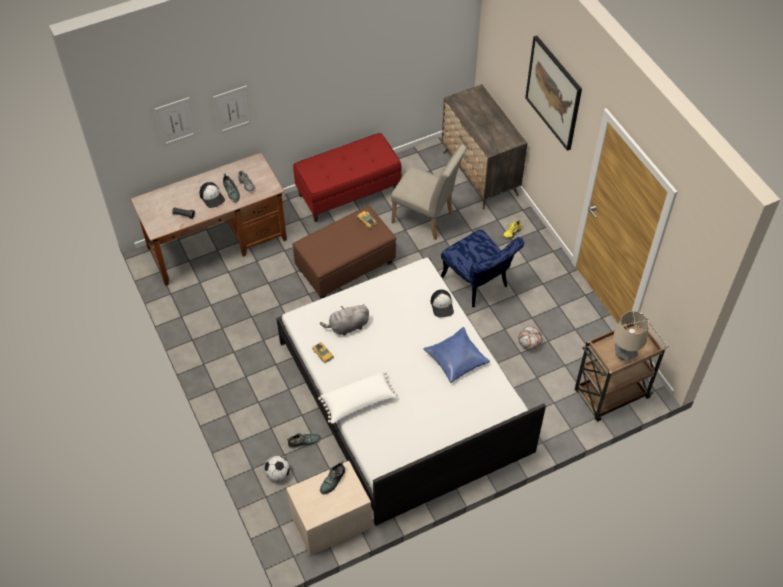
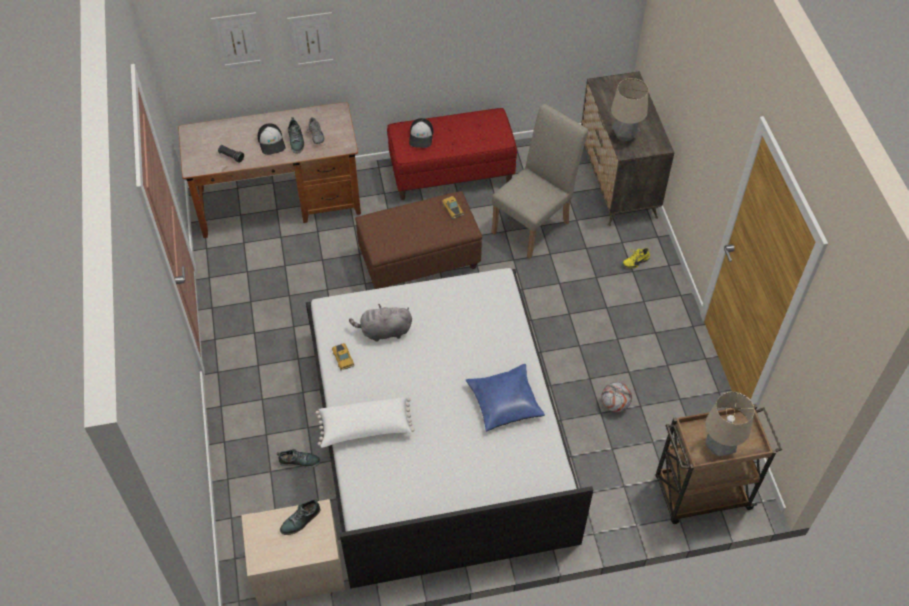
camera: 15 degrees right, 0 degrees up
(278, 474) = (255, 493): football -> none
(426, 219) = (535, 224): beige chair -> beige chair turned 90 degrees counterclockwise
(442, 305) = (509, 331): cap -> cap (421, 136)
(478, 285) = (573, 317): blue chair -> none
(486, 137) = (624, 136): none -> table lamp
(554, 93) = (710, 89): picture -> none

